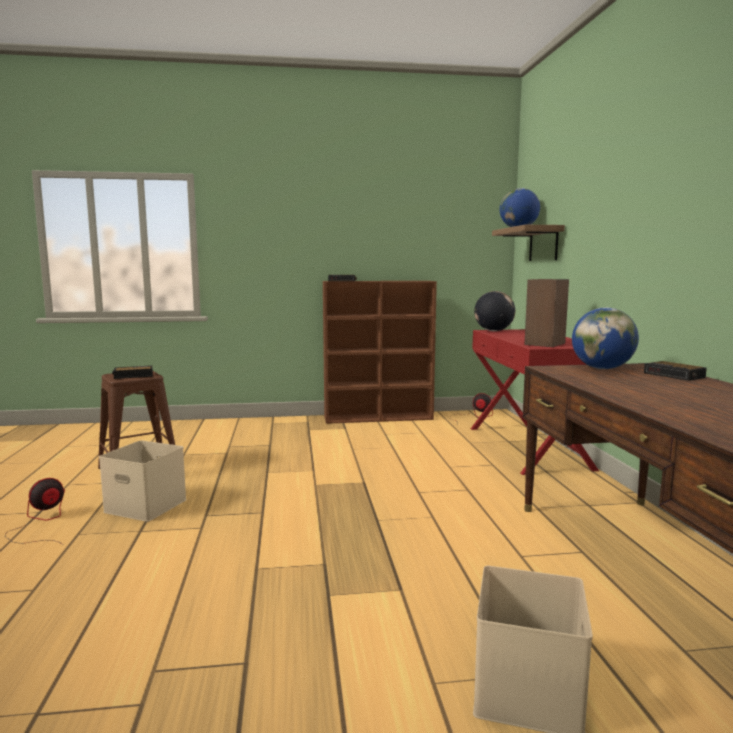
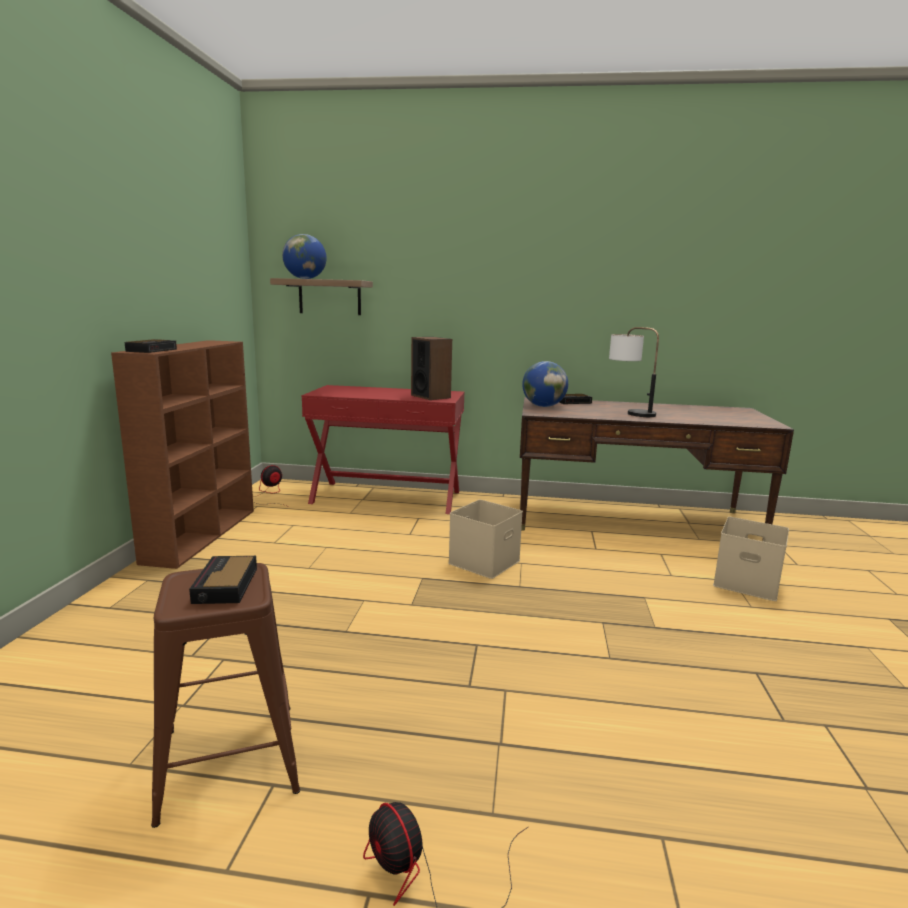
camera: 75 degrees left, 5 degrees up
(148, 505) = (409, 740): beige storage box -> beige storage box (484, 561)
(493, 331) = (323, 392): globe -> none
(658, 392) = (628, 412): none -> table lamp

